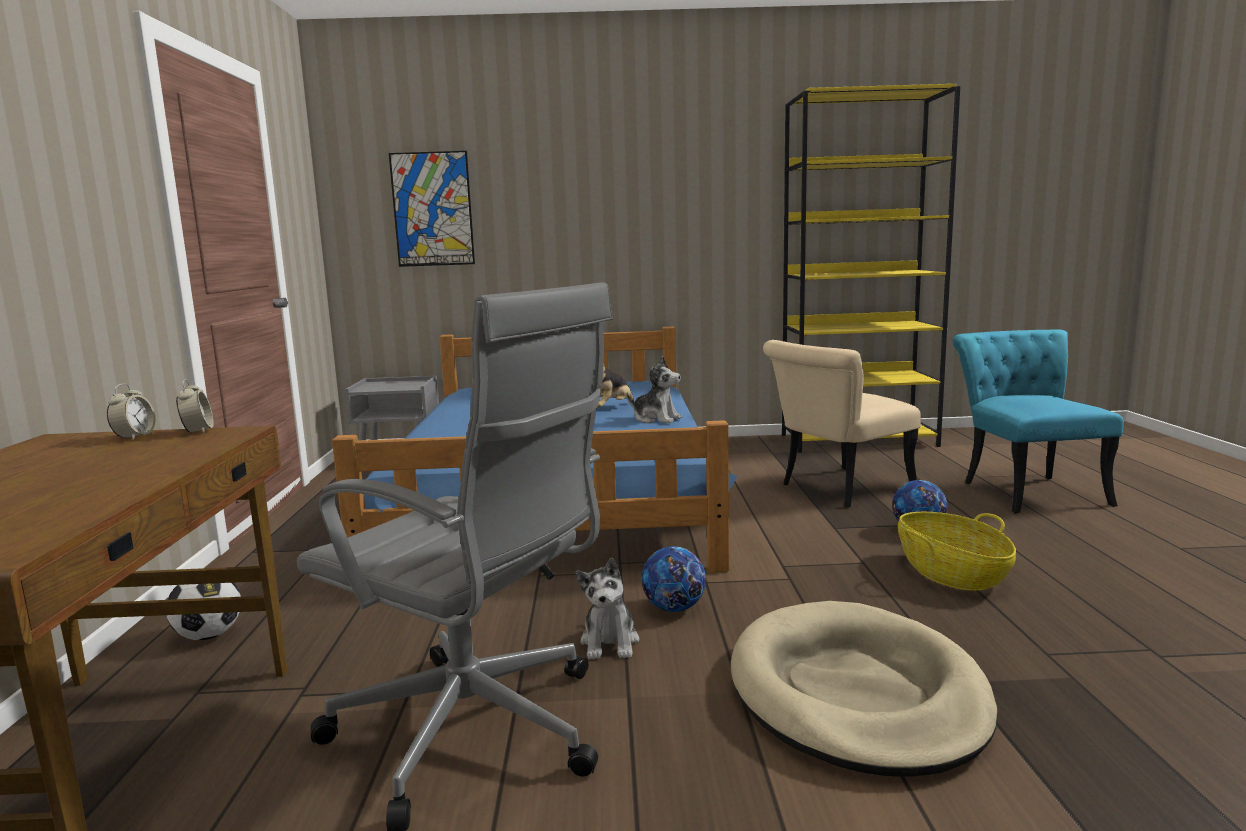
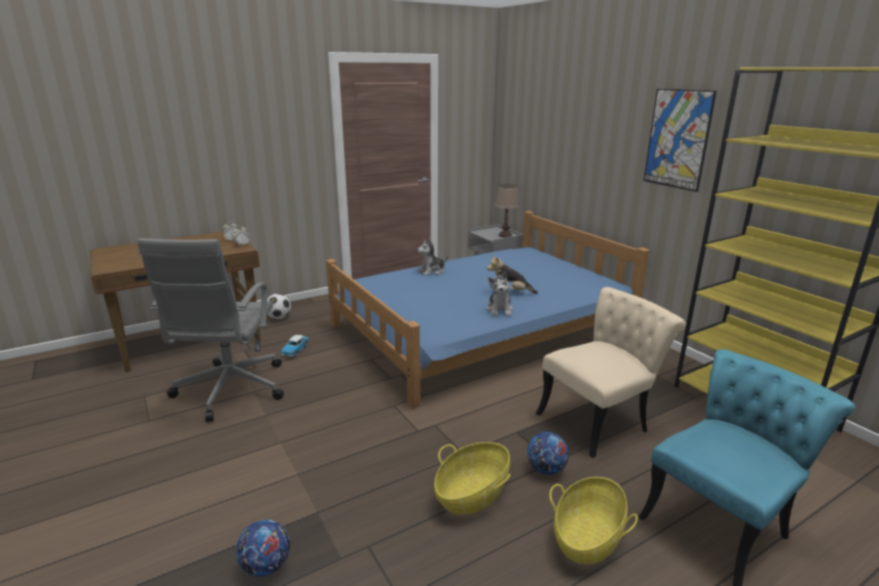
camera: 60 degrees right, 10 degrees up
(400, 636) = (295, 350): none -> toy car
(413, 383) = (505, 235): none -> brown table lamp
(432, 209) = (536, 131): picture -> picture (677, 139)
(610, 642) = (312, 397): plush toy -> plush toy (432, 271)
(674, 608) = (356, 404): football -> football (266, 566)
(837, 490) = (600, 420): beige chair -> beige chair turned 120 degrees clockwise
(856, 694) = (290, 477): beige dog bed -> none
(1041, 538) = (587, 536): none -> basket

